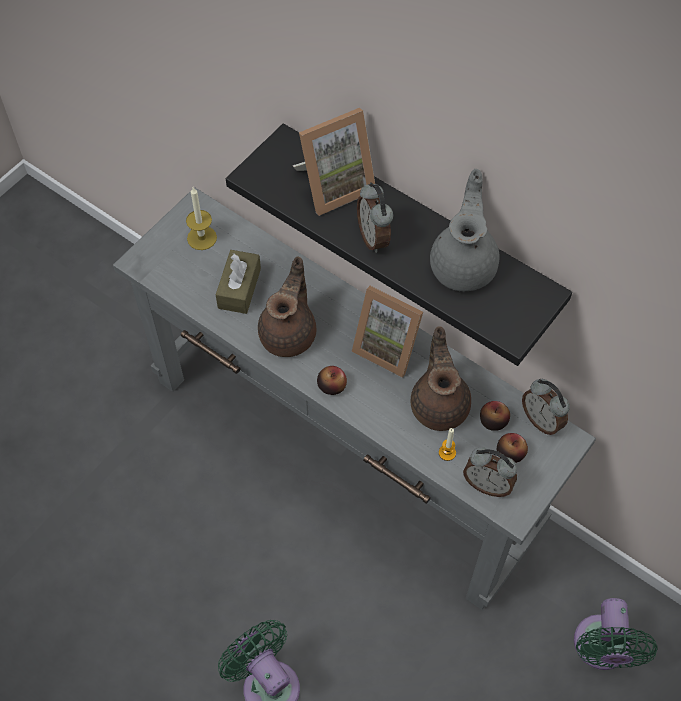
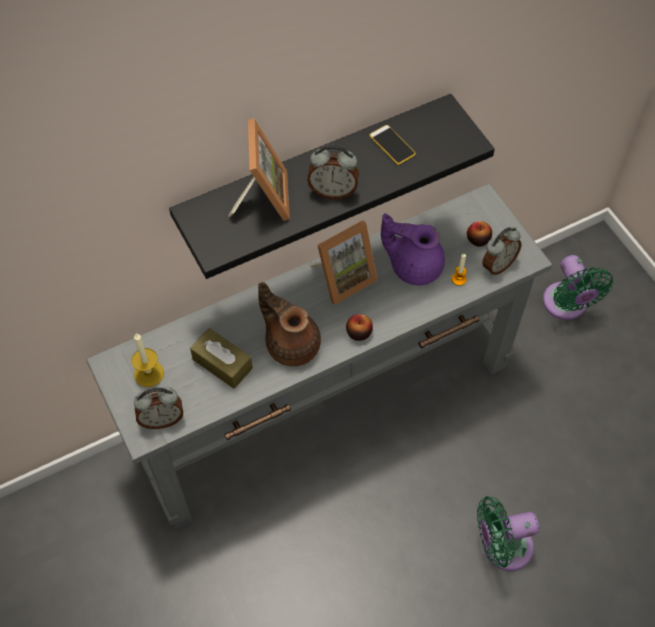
camera: 65 degrees left, 0 degrees up
(440, 404) = (414, 265): brown teapot -> purple teapot
(464, 265) = (392, 145): grey teapot -> phone
(493, 421) = (445, 238): apple -> none
(542, 420) = (460, 208): alarm clock -> alarm clock (162, 419)
(601, 649) = (566, 305): green fan -> green fan turned 45 degrees clockwise

